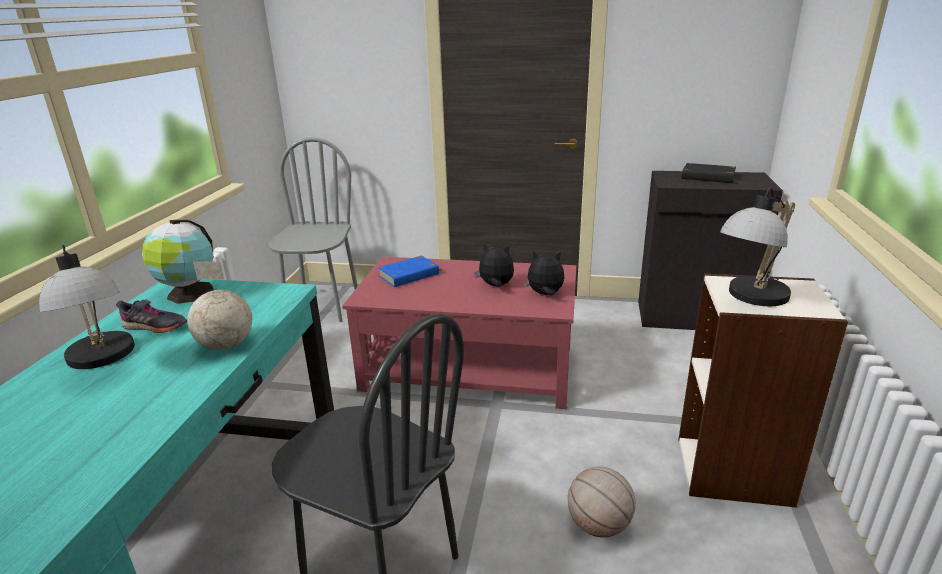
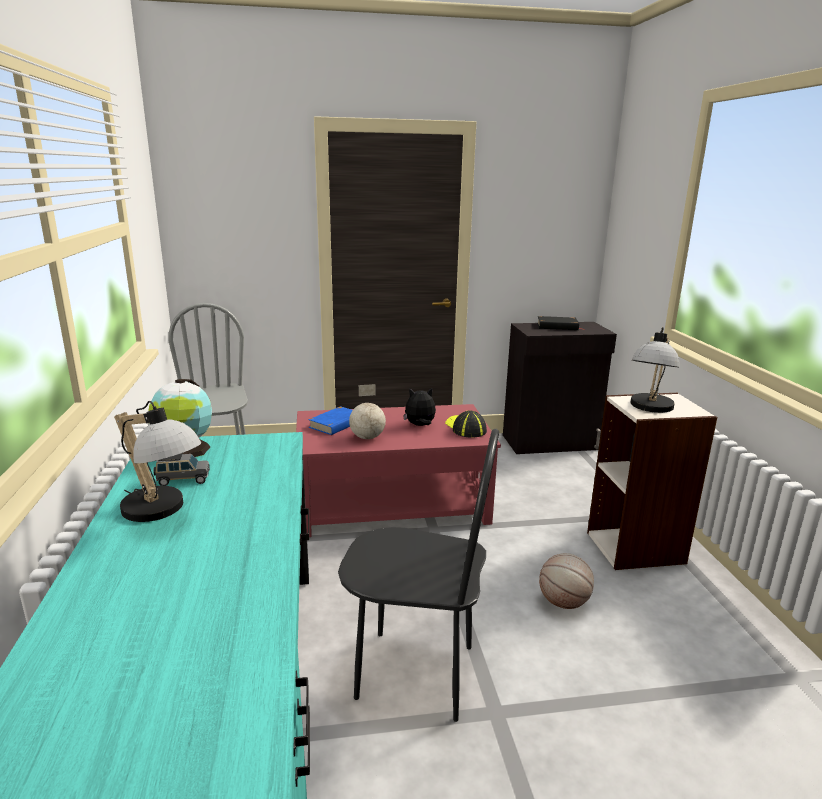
camera: 20 degrees left, 5 degrees down
(155, 327) = (183, 480): grey shoe -> grey toy car
(226, 345) = (271, 485): globe -> globe (367, 437)
(545, 294) = (465, 428): plush toy -> cap

